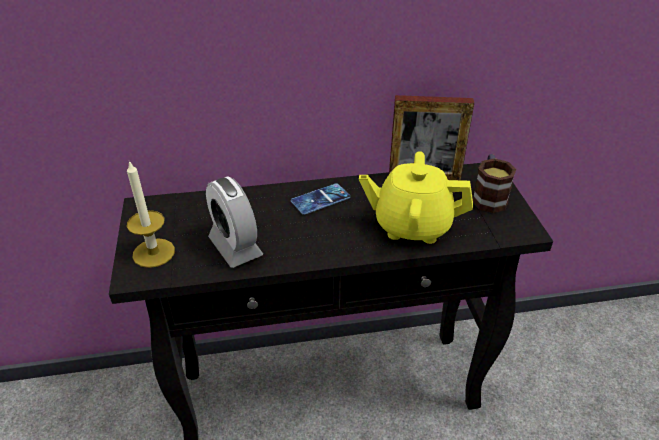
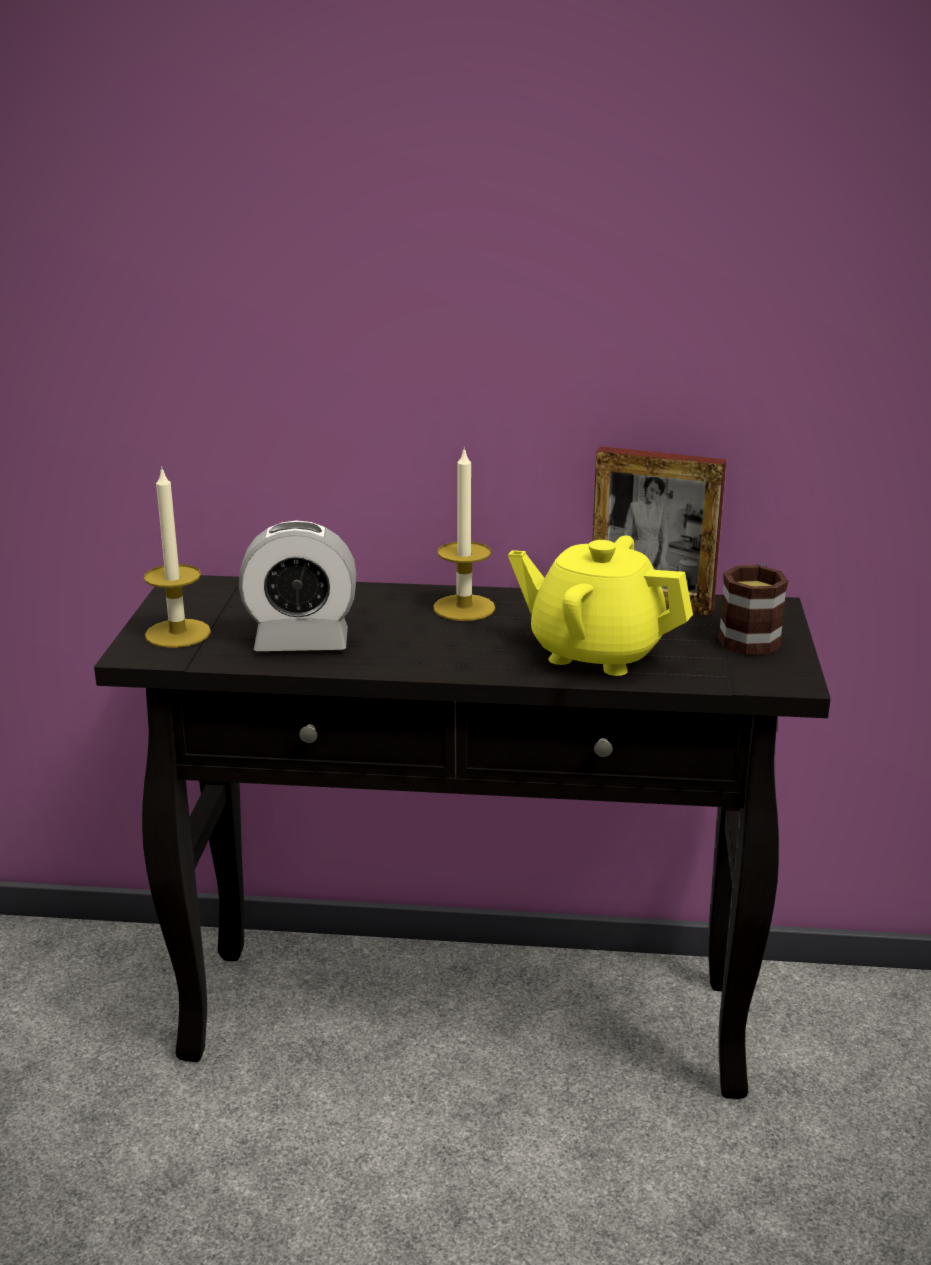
camera: 15 degrees right, 15 degrees down
(235, 247) = (301, 642): alarm clock -> alarm clock turned 75 degrees counterclockwise
(320, 199) = (464, 608): phone -> candle

